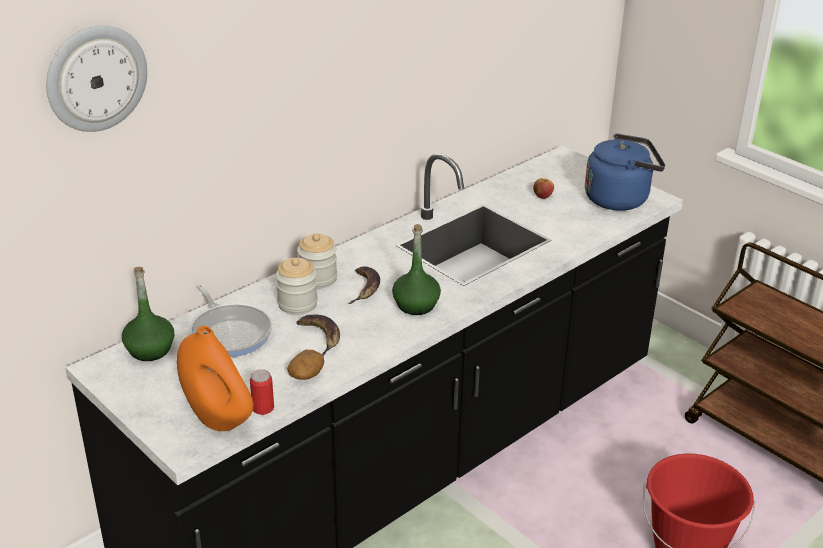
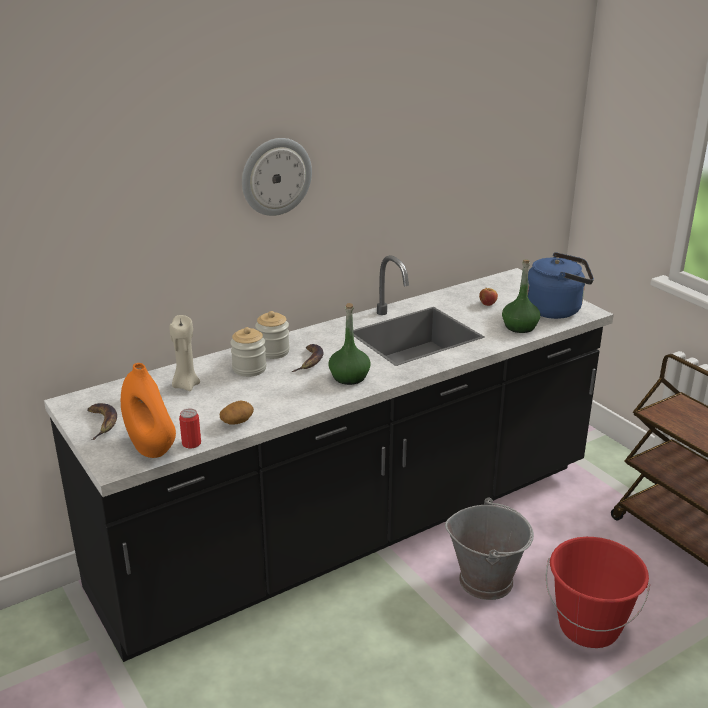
camera: 10 degrees right, 5 degrees down
(96, 78) = (77, 154): wall clock -> wall clock (276, 176)
(150, 350) = (116, 393): green bottle -> green bottle (519, 327)
(230, 332) = (186, 385): frying pan -> beige candle
(320, 336) = (259, 394): banana -> banana (102, 423)
(568, 509) = (486, 580): none -> grey bucket

